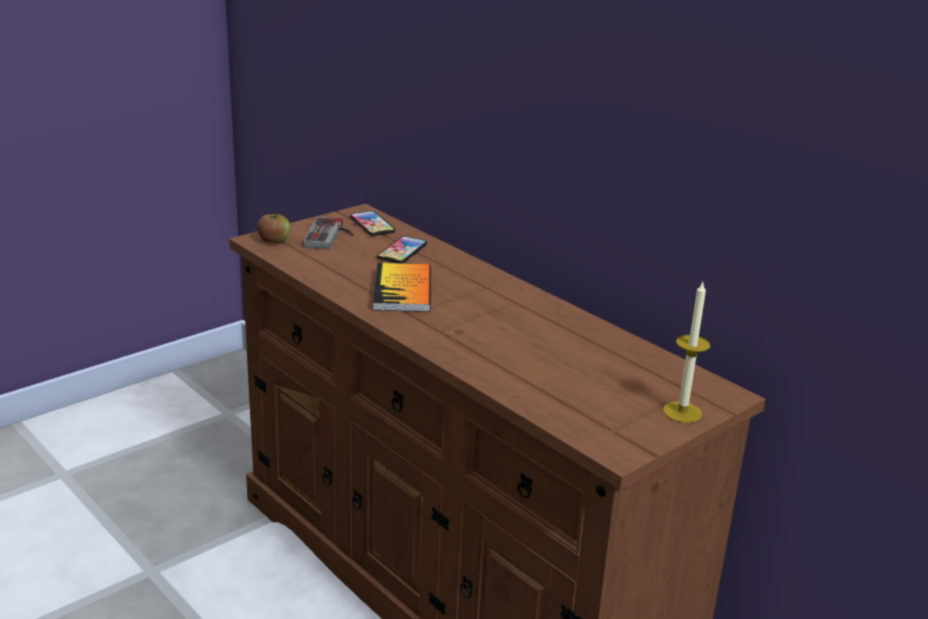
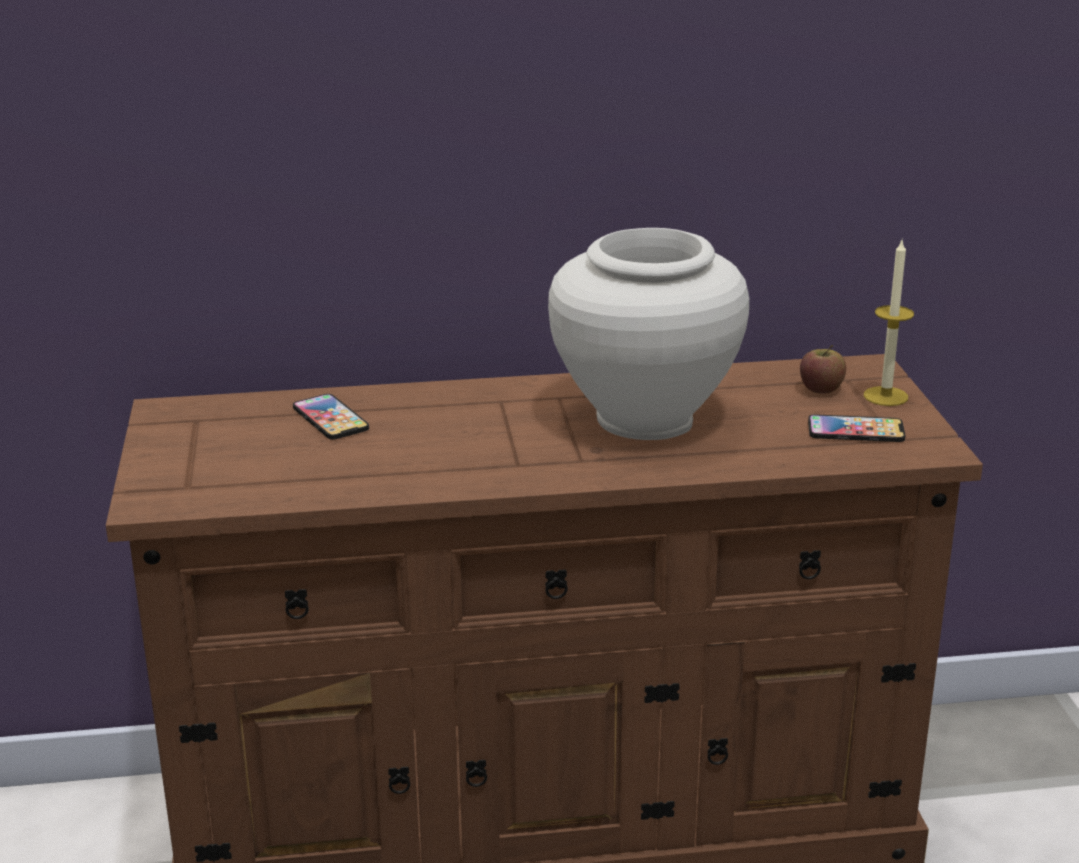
camera: 55 degrees left, 0 degrees up
(274, 240) = (169, 493): apple -> apple (821, 389)
(331, 236) = (213, 450): game controller -> none
(372, 224) = (216, 414): phone -> phone (855, 431)
(403, 290) = (447, 450): book -> none
(522, 335) = (644, 418): none -> white vase

